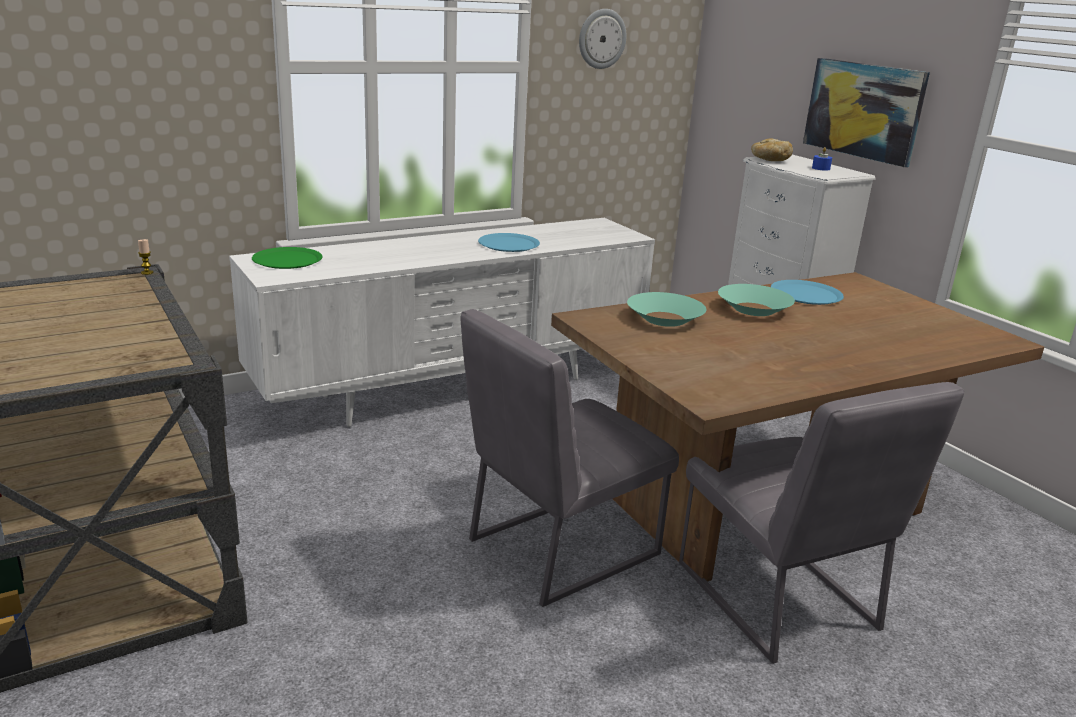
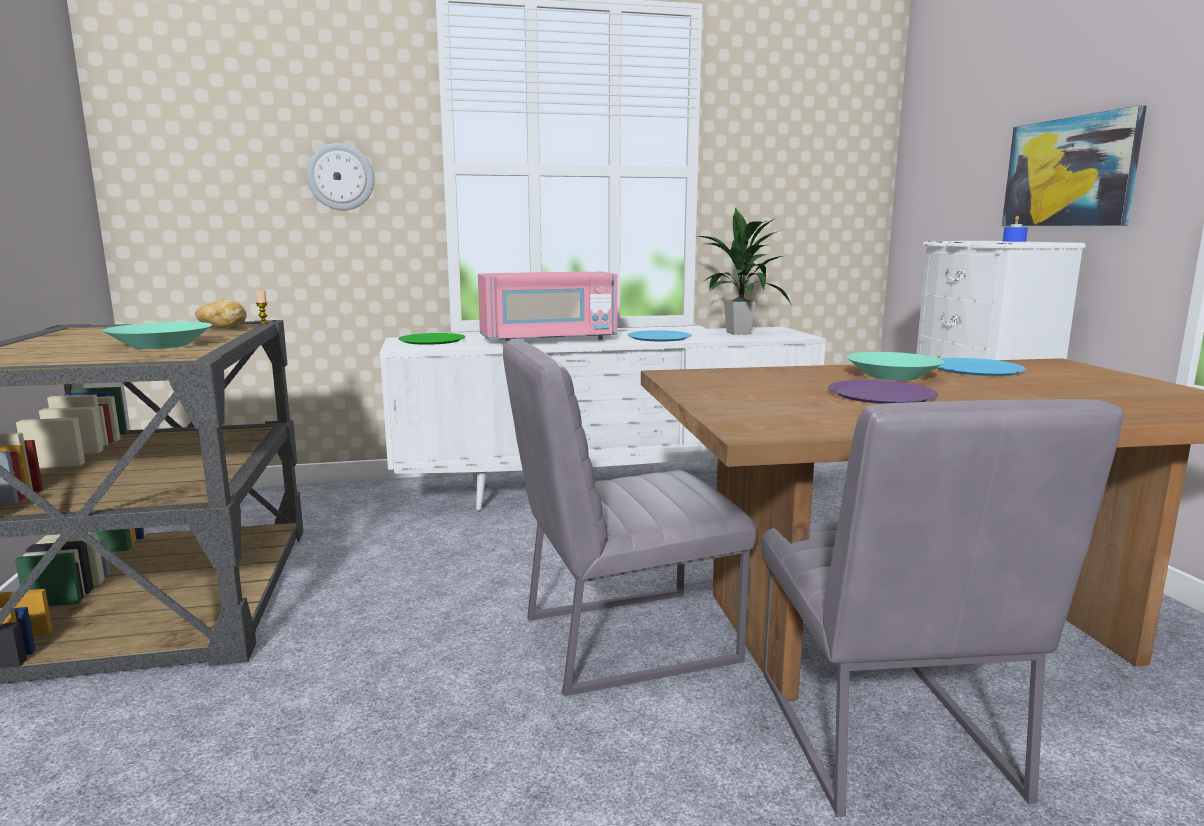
camera: 20 degrees right, 10 degrees down
(406, 253) = (549, 339): none -> pink microwave
(574, 232) = (738, 333): none -> potted plant
(601, 38) = (780, 145): wall clock -> wall clock (341, 177)
(665, 318) = (769, 377): turquoise bowl -> turquoise bowl (161, 345)
(763, 339) = (881, 394): none -> purple plate
(769, 160) = (953, 240): bread -> bread (223, 327)

